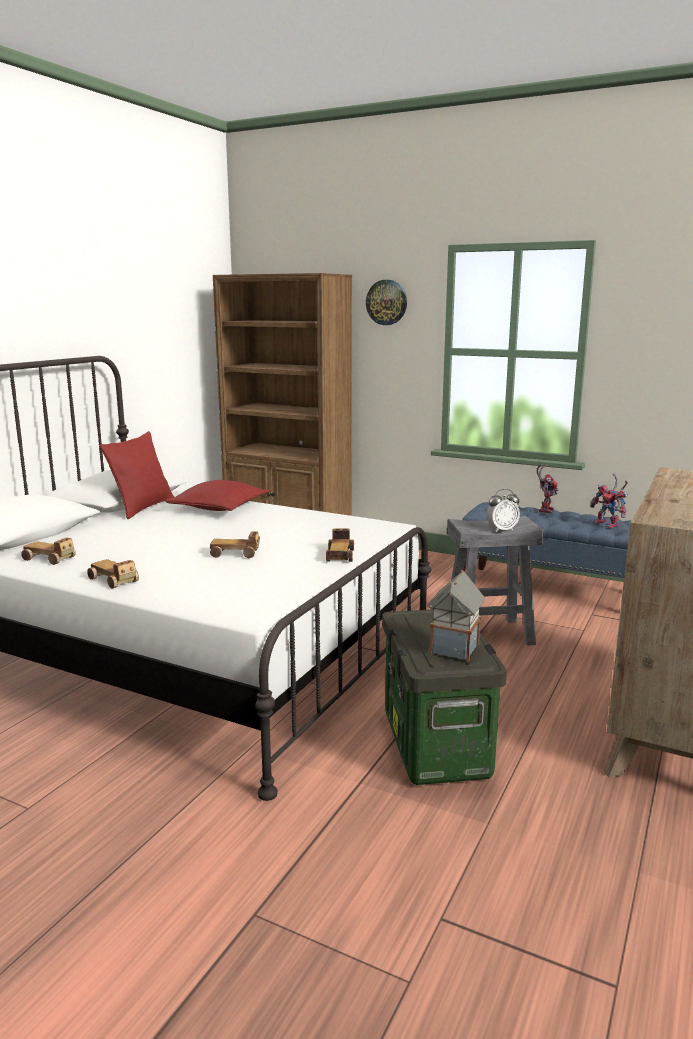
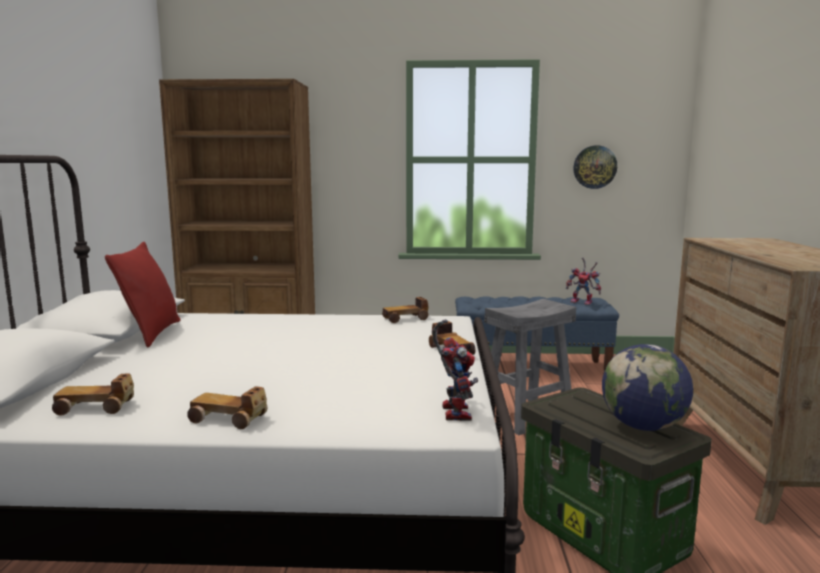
camera: 25 degrees left, 5 degrees down
(219, 507) = (246, 323): red pillow -> none
(236, 554) = (338, 365): toy car -> toy car (406, 319)
(386, 302) = (345, 114): wall clock -> wall clock (594, 167)
(454, 649) = (643, 426): toy house -> globe
(502, 530) = (542, 311): alarm clock -> none
(545, 510) = (518, 297): toy robot -> toy robot (452, 411)

